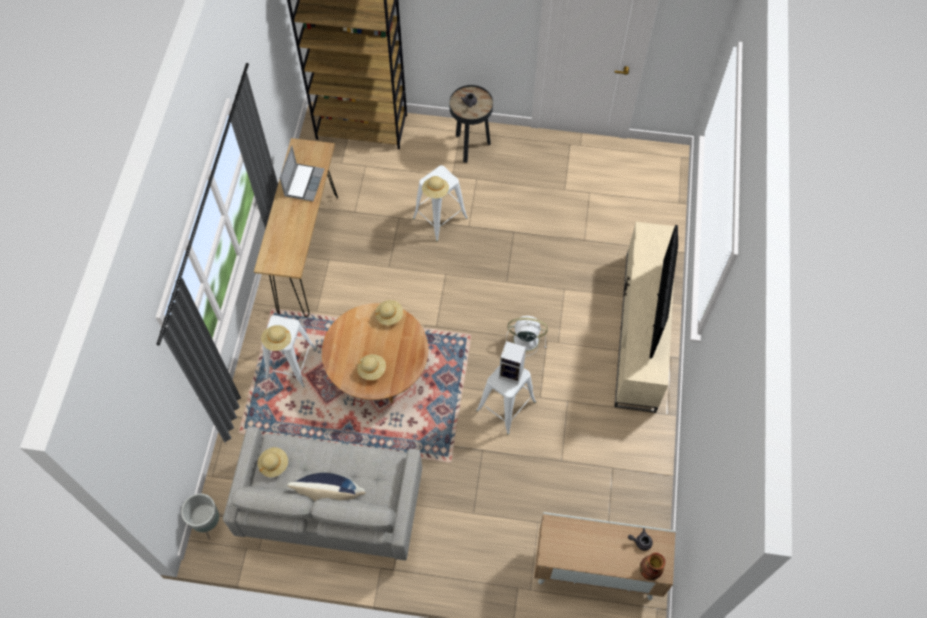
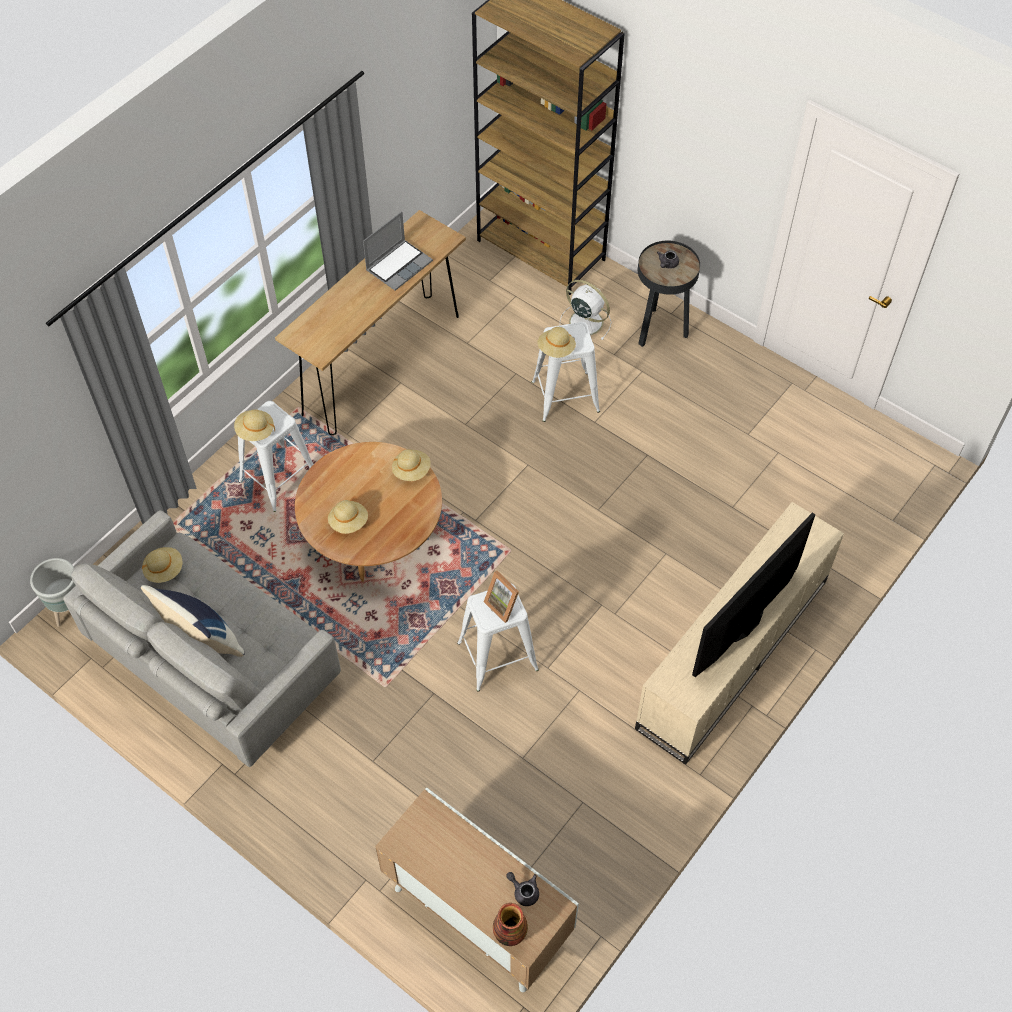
camera: 30 degrees right, 5 degrees down
(512, 373) = (504, 605): speaker -> picture frame
(524, 339) = (574, 589): white fan -> white fan (584, 321)

